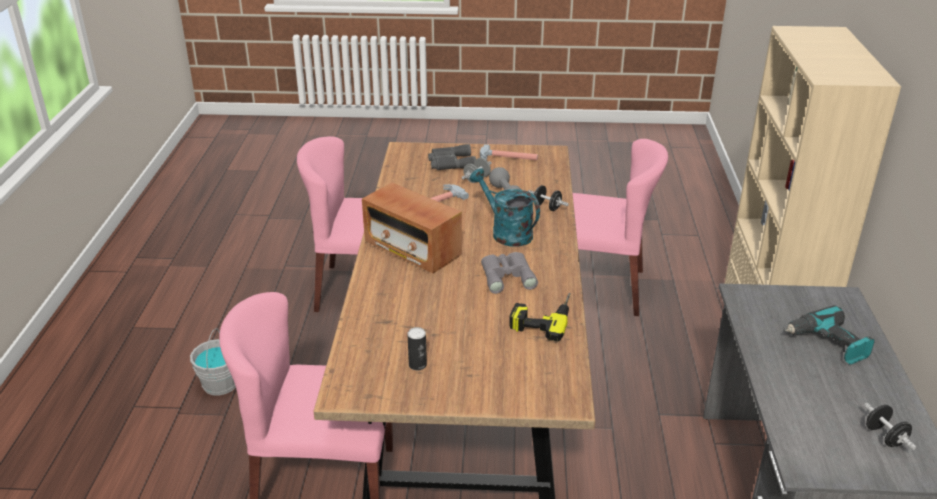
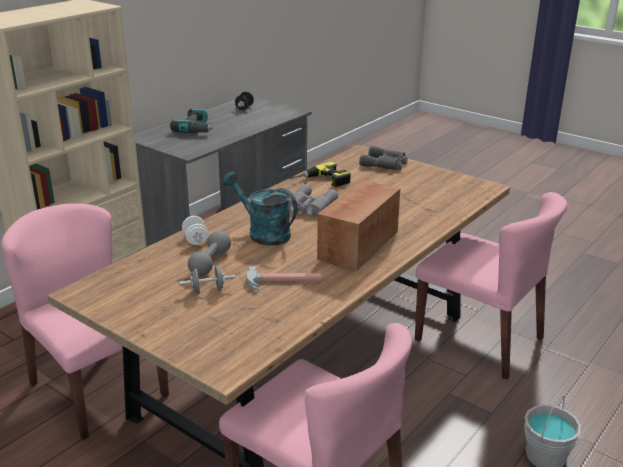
camera: 145 degrees left, 5 degrees down
(412, 249) = (358, 247): radio -> radio turned 135 degrees counterclockwise
(417, 365) = (428, 185): can -> none
(450, 163) = (203, 322): grey binoculars -> grey binoculars (385, 164)
(506, 232) = (263, 233): turquoise watering can -> turquoise watering can turned 135 degrees clockwise
(508, 158) = (134, 303): hammer -> none
(547, 207) = (195, 240): black dumbbell -> white dumbbell

